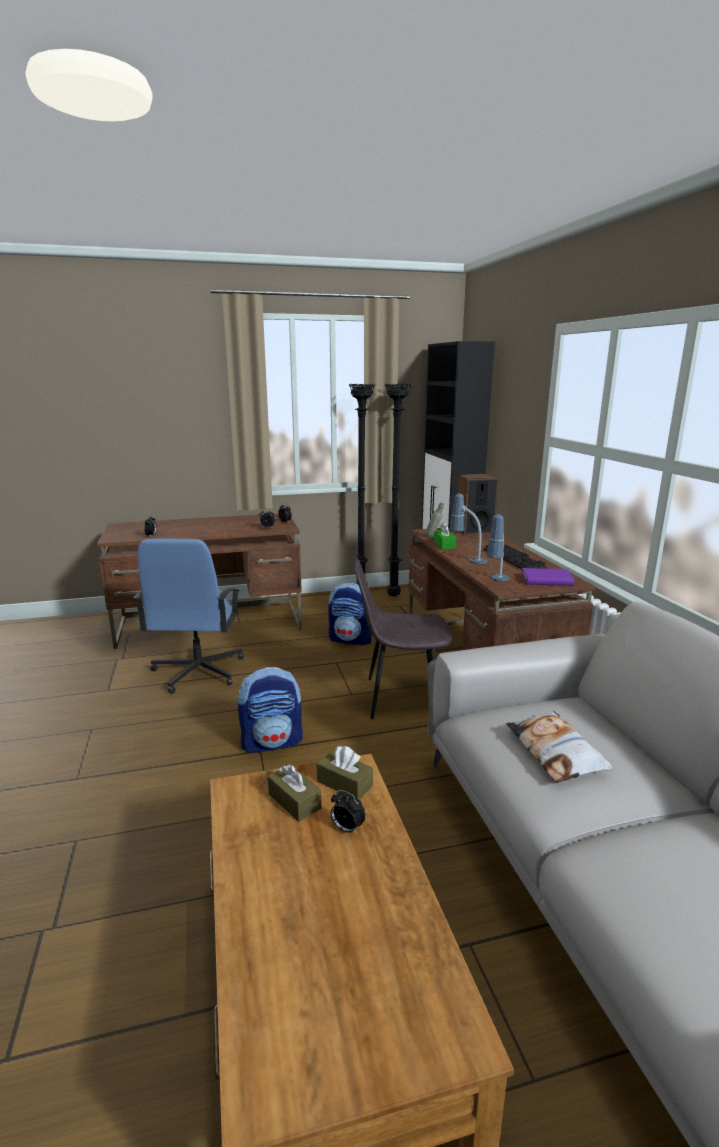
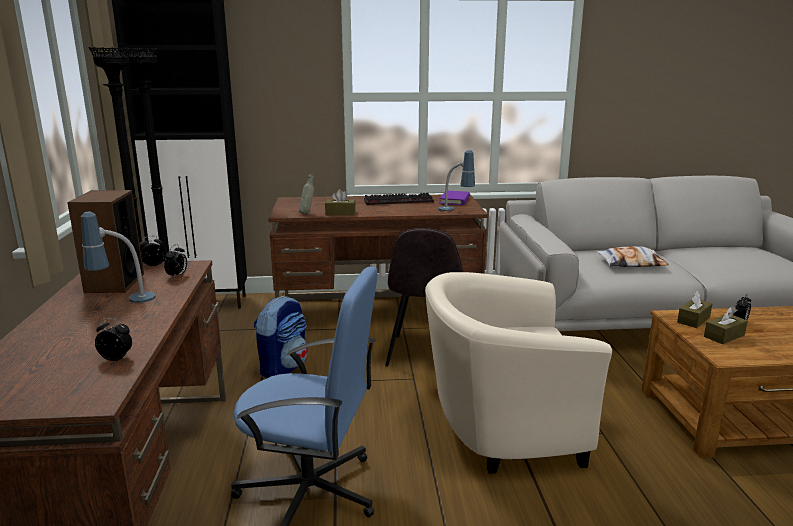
camera: 80 degrees left, 0 degrees up
(272, 742) = (500, 429): backpack -> beige armchair
(444, 545) = (340, 213): green tissue box -> brown tissue box
(467, 559) = (389, 211): table lamp -> table lamp (124, 302)
(474, 531) = (298, 201): speaker -> speaker (114, 283)

